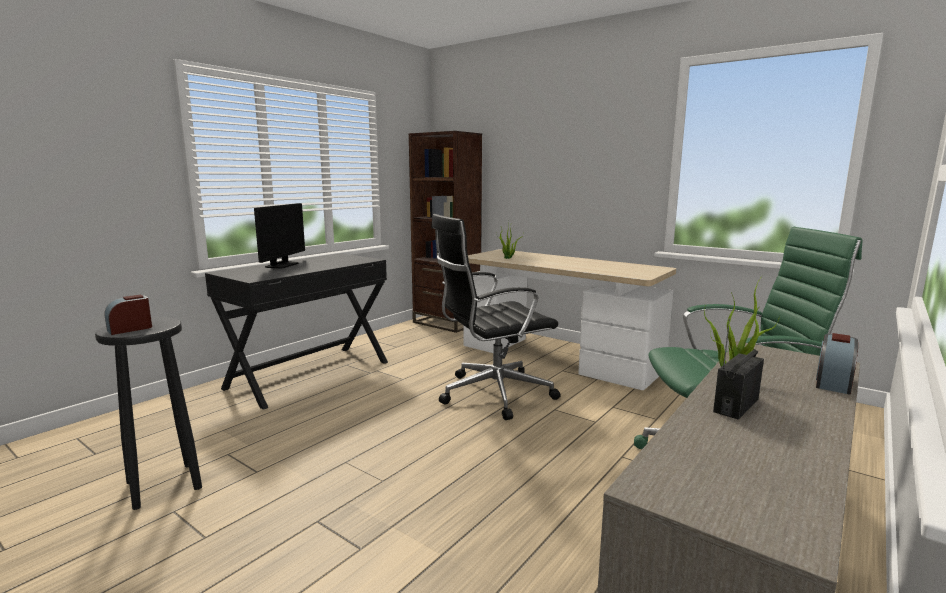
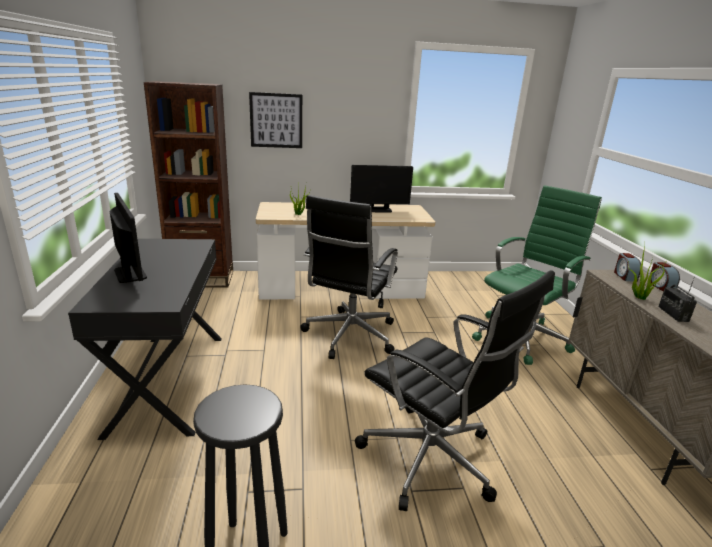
camera: 45 degrees left, 10 degrees up
(130, 329) = (245, 417): alarm clock -> alarm clock (624, 276)
(377, 513) = (432, 460): none -> black office chair
(526, 166) = (276, 120): none -> picture
(605, 265) = (379, 210): none -> monitor

